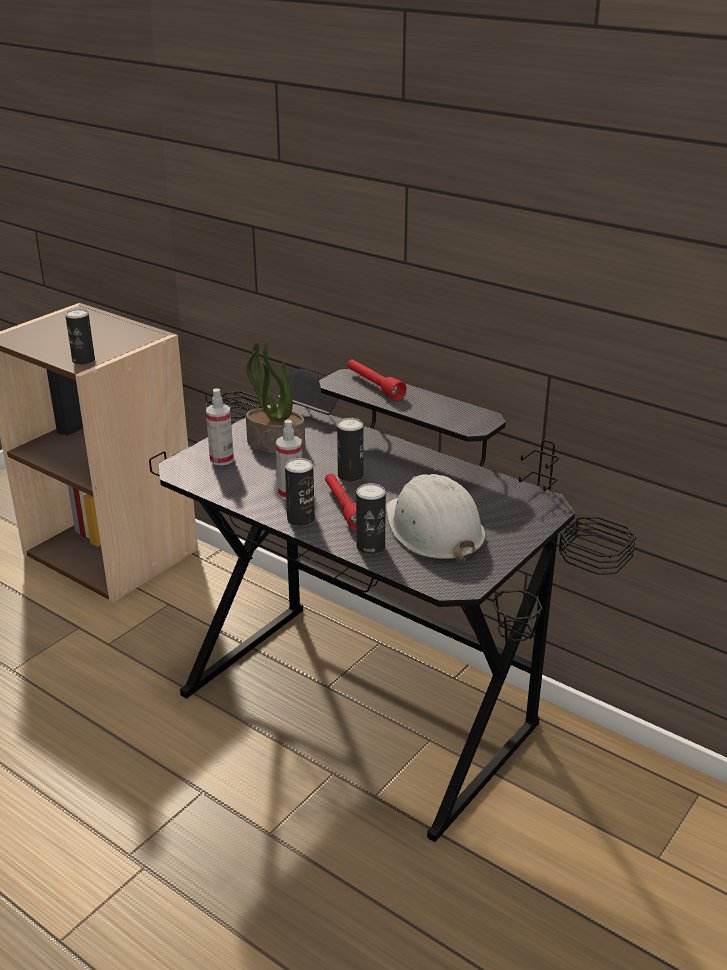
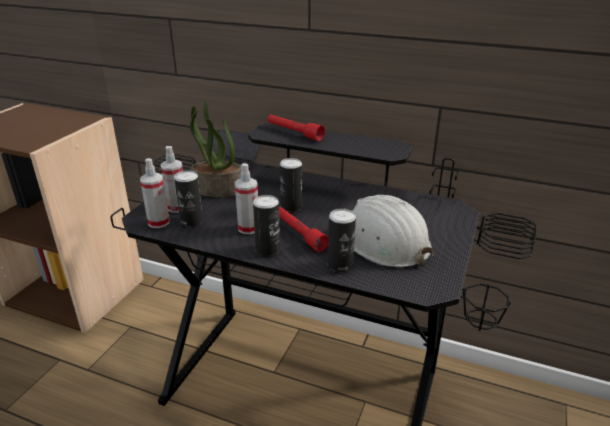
camera: 15 degrees left, 0 degrees up
(83, 360) = (35, 142): can -> can (191, 221)
(196, 473) = (158, 222): none -> spray bottle

